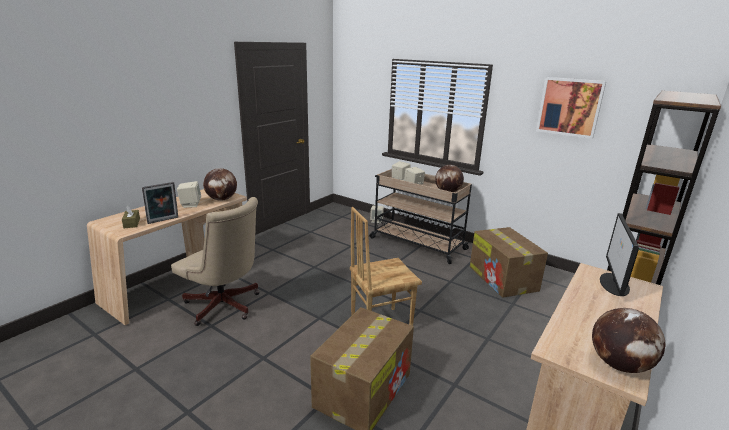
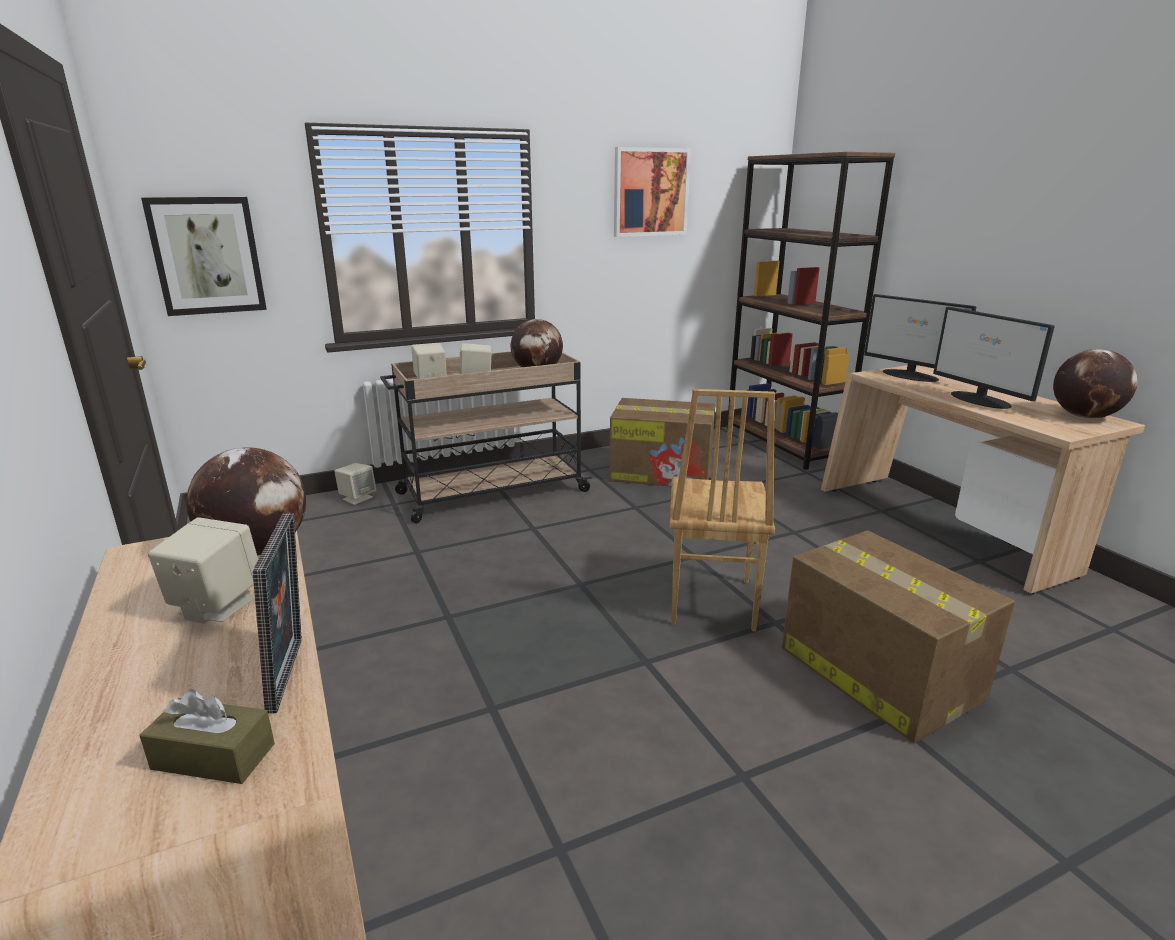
camera: 60 degrees left, 0 degrees up
(225, 307) = (491, 802): beige office chair -> none
(354, 108) = (207, 256): none -> picture
(590, 315) = (980, 400): none -> monitor

